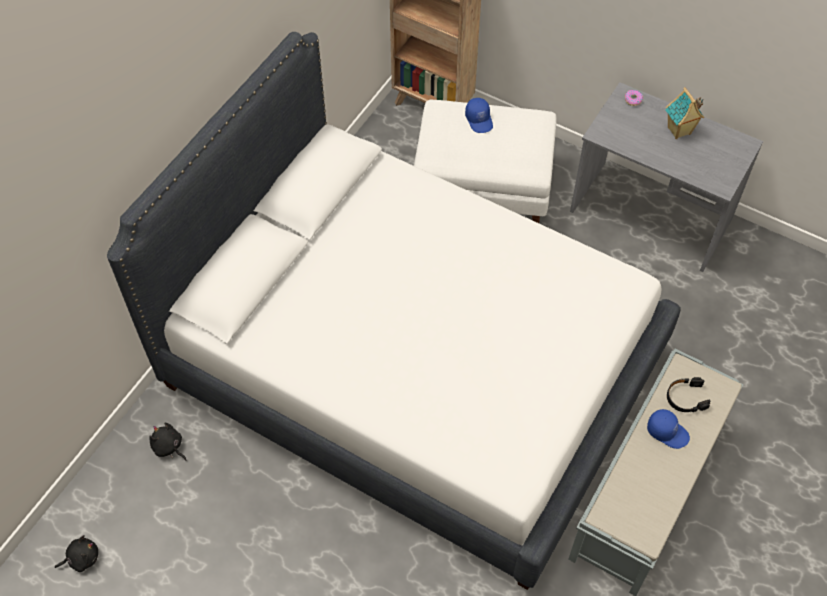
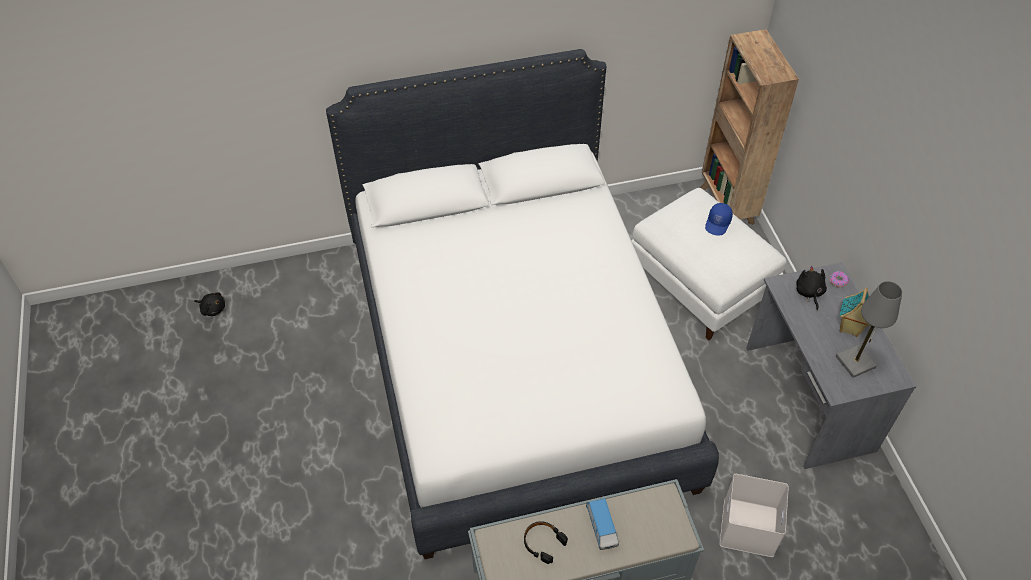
camera: 45 degrees right, 5 degrees down
(169, 447) = (323, 287): black plush toy -> black plush toy (809, 293)
(667, 431) = (601, 527): blue cap -> toy car
(685, 398) = (643, 517): black headphones -> black headphones (543, 543)
(710, 154) = (855, 362): none -> grey table lamp
(715, 348) = (749, 528): none -> white storage box

